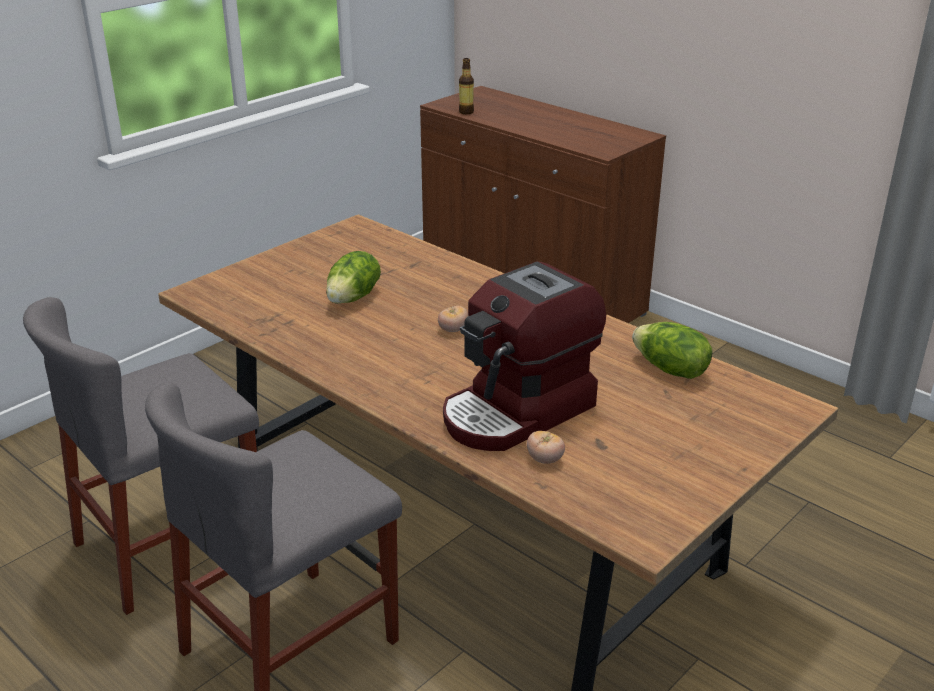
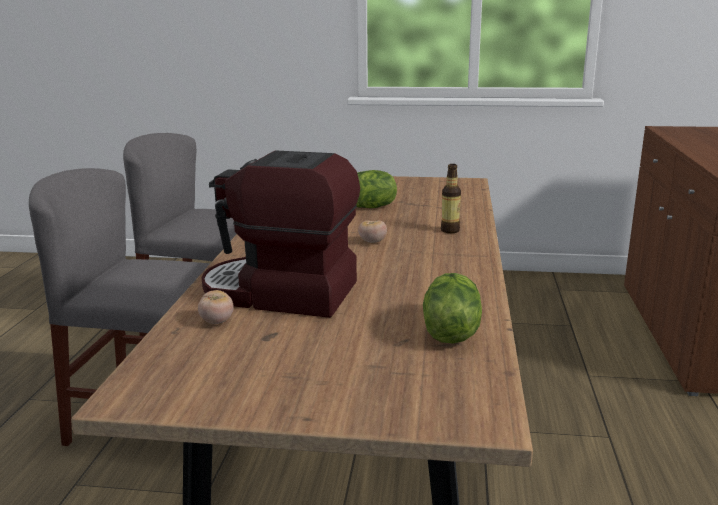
camera: 55 degrees right, 10 degrees down
(466, 112) = (672, 134): bottle -> bottle (450, 230)

